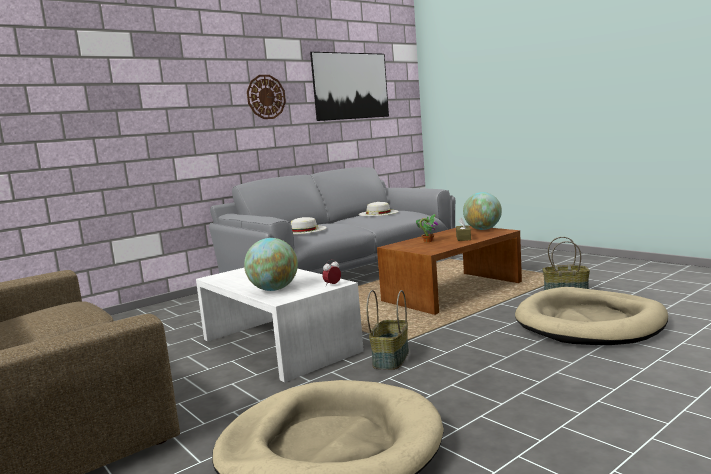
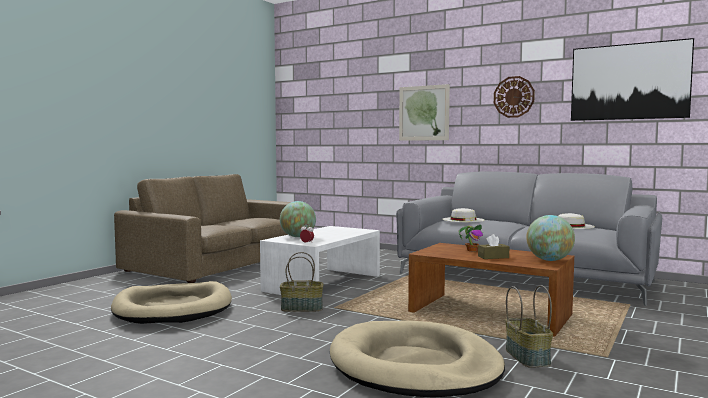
camera: 70 degrees right, 5 degrees down
(165, 115) = (423, 113): none -> picture

